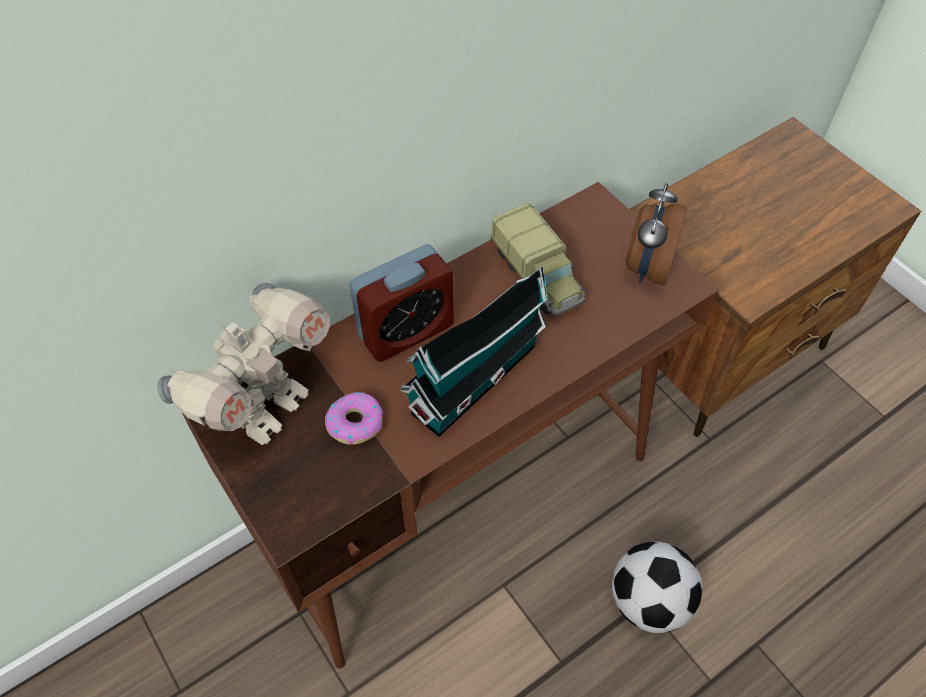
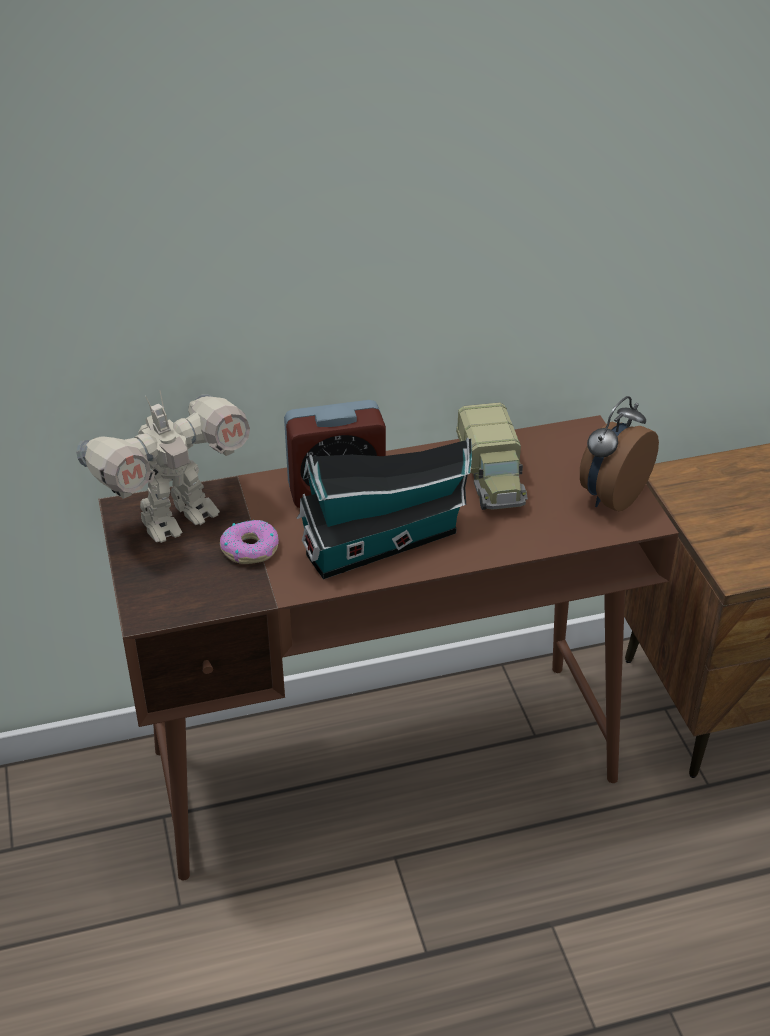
camera: 20 degrees right, 15 degrees down
(649, 600) = (557, 924): football -> none

